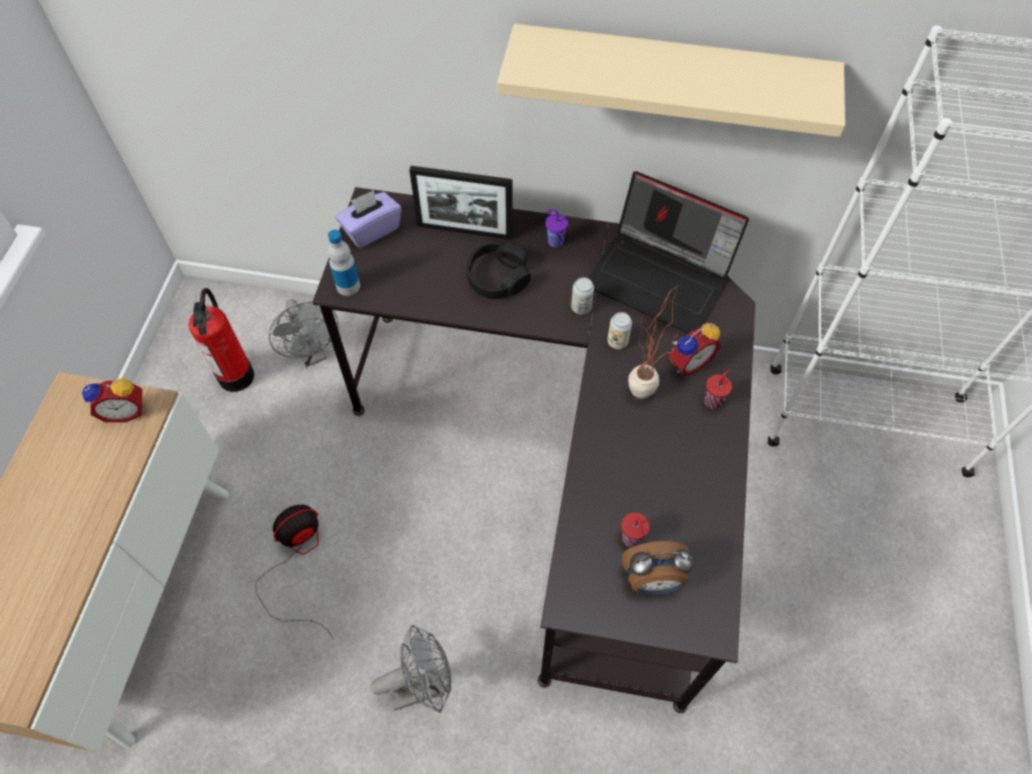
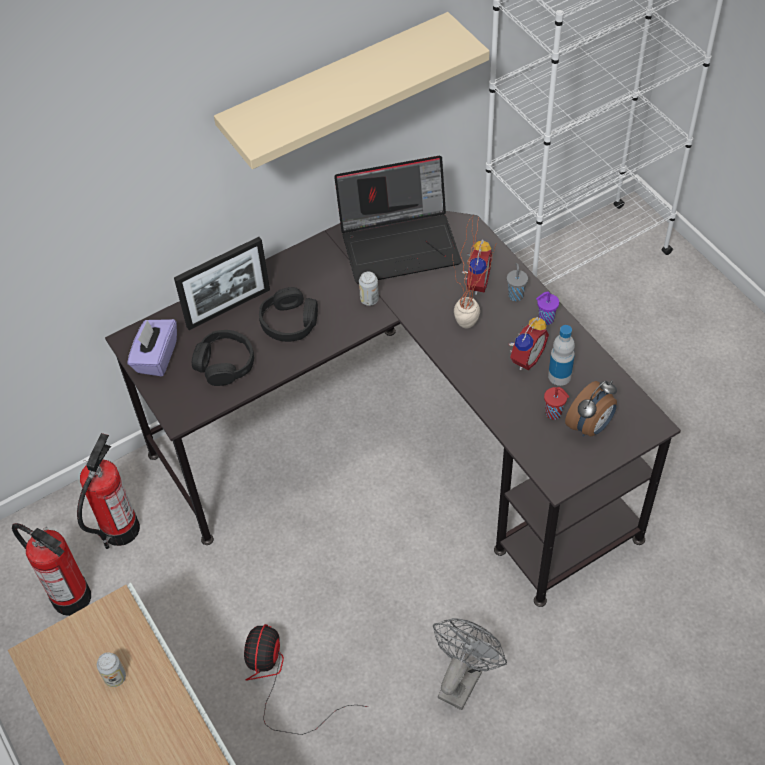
camera: 40 degrees left, 5 degrees down
(126, 410) = (102, 628): alarm clock -> alarm clock (525, 358)
(313, 354) = (120, 529): grey fan -> fire extinguisher
(348, 286) = (185, 408): bottle -> bottle (559, 376)
(413, 273) = (225, 364): none -> black headphones
(554, 241) = (302, 269): purple cup -> purple cup (545, 319)
(617, 341) = (417, 303): can -> can (115, 677)
(713, 401) = (515, 295): red cup -> grey cup

